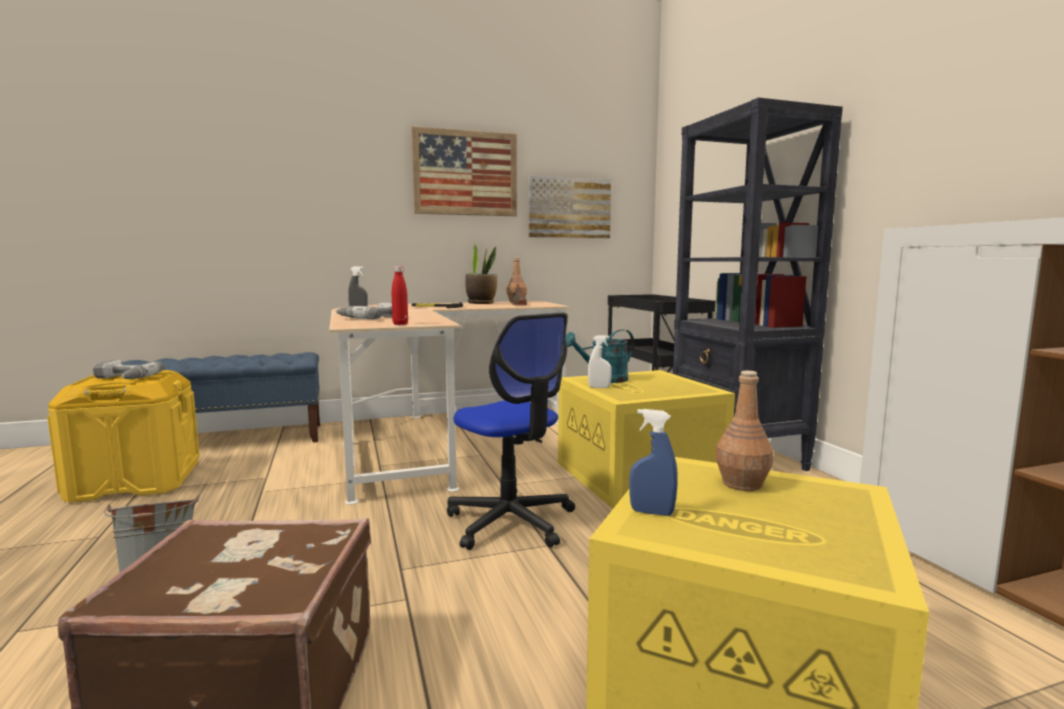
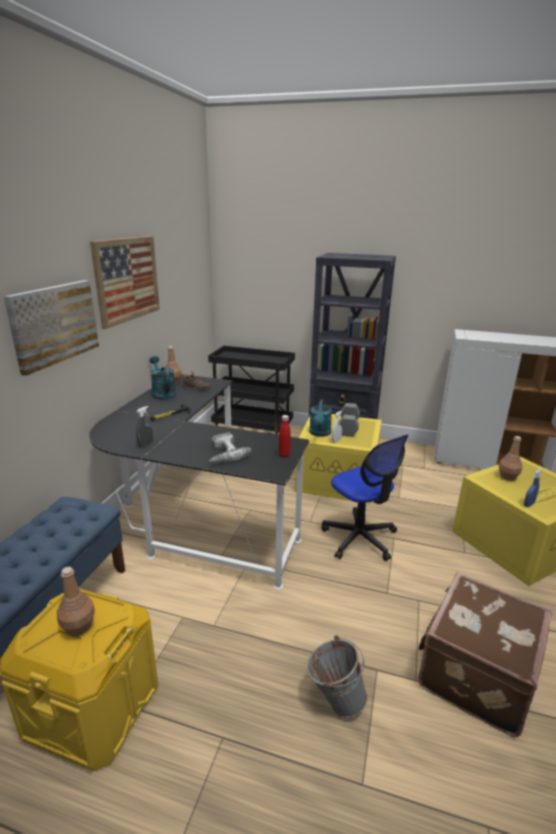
camera: 55 degrees left, 15 degrees up
(122, 378) = (78, 627): power drill -> brown bottle
(436, 438) = (193, 514): beige desk -> black desk
(481, 303) = (162, 393): potted plant -> turquoise watering can
(511, 522) = (359, 538): office chair -> office chair turned 60 degrees clockwise
(569, 208) = (180, 293): picture -> picture (54, 324)
(657, 386) = (349, 427): none -> grey dumbbell

